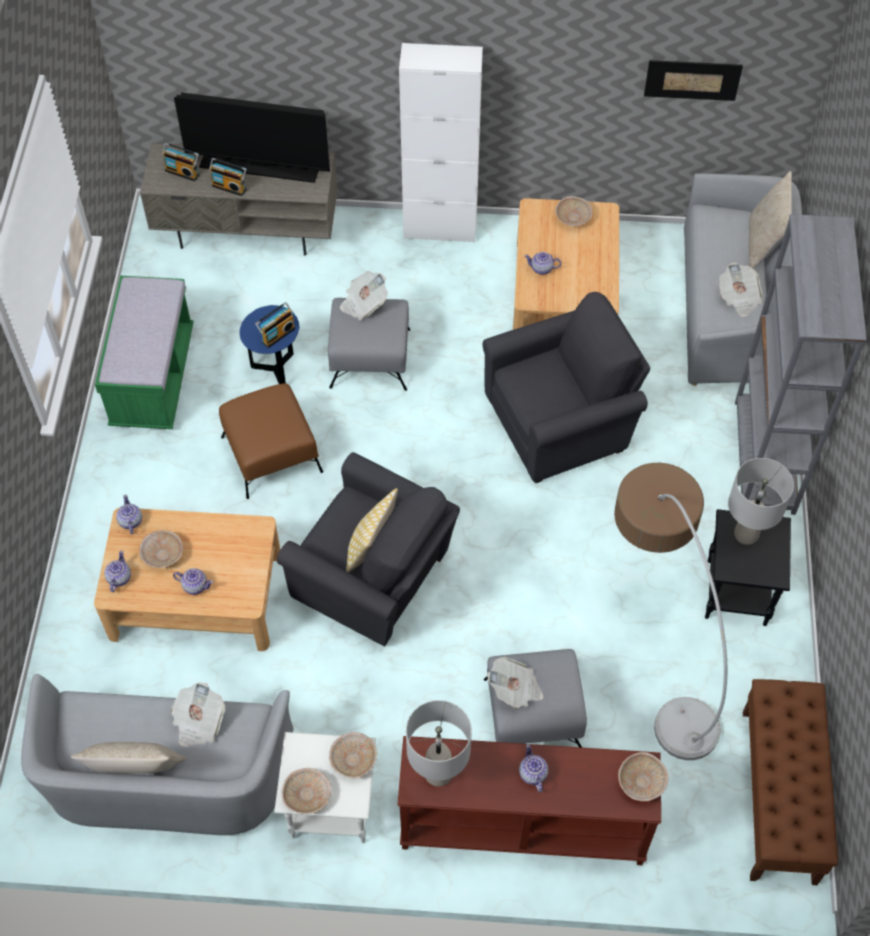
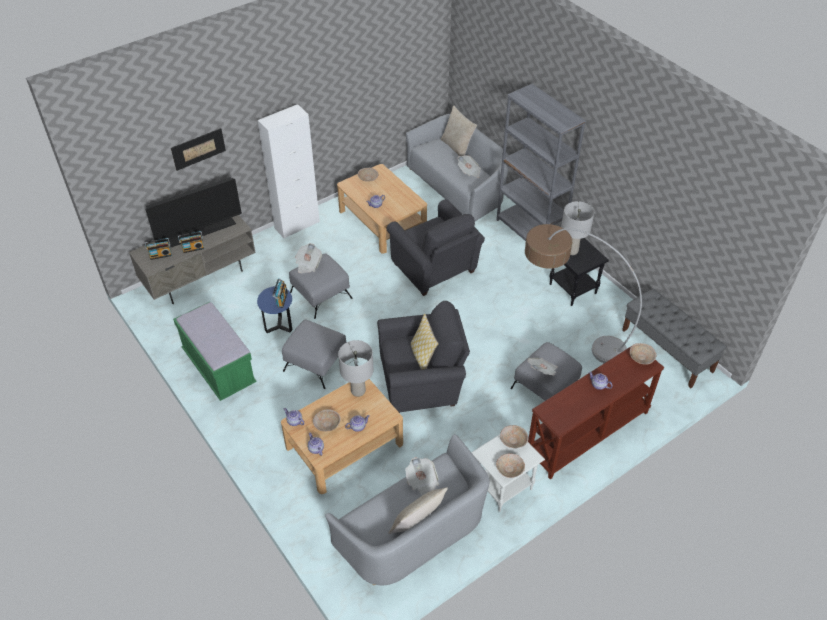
camera: 40 degrees left, 10 degrees down
(271, 453) = (316, 362): brown ottoman -> grey ottoman
(437, 773) = (562, 412): grey table lamp -> grey table lamp (358, 391)
(561, 423) = (435, 270): grey armchair -> grey armchair turned 120 degrees clockwise
(692, 79) = (394, 80): picture -> picture (198, 149)
(779, 796) = (667, 351): brown bench -> grey bench

